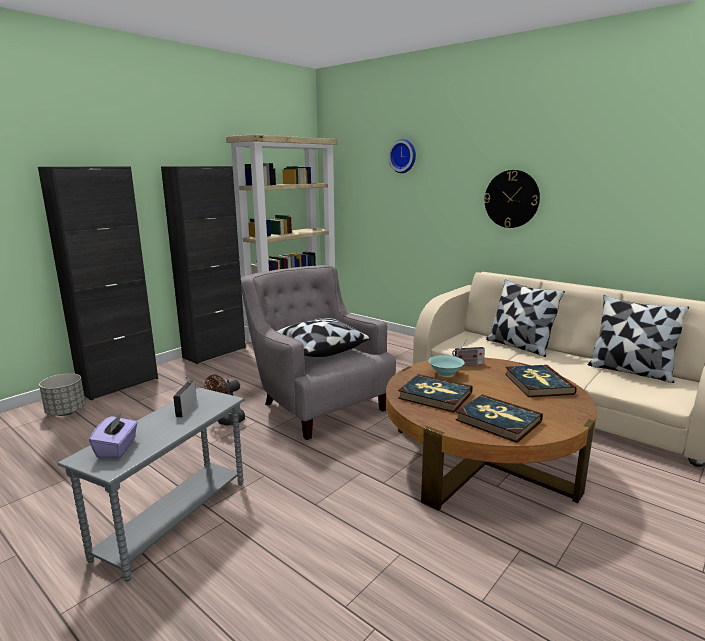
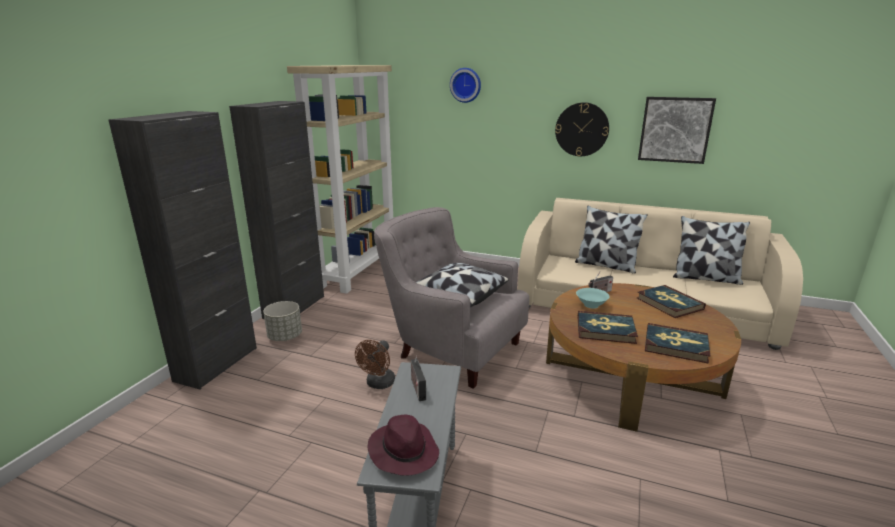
camera: 20 degrees left, 5 degrees up
(66, 412) = (181, 409): grey planter -> grey planter (285, 337)
(117, 449) = (403, 451): purple tissue box -> purple hat
(612, 198) = (675, 130): none -> picture

